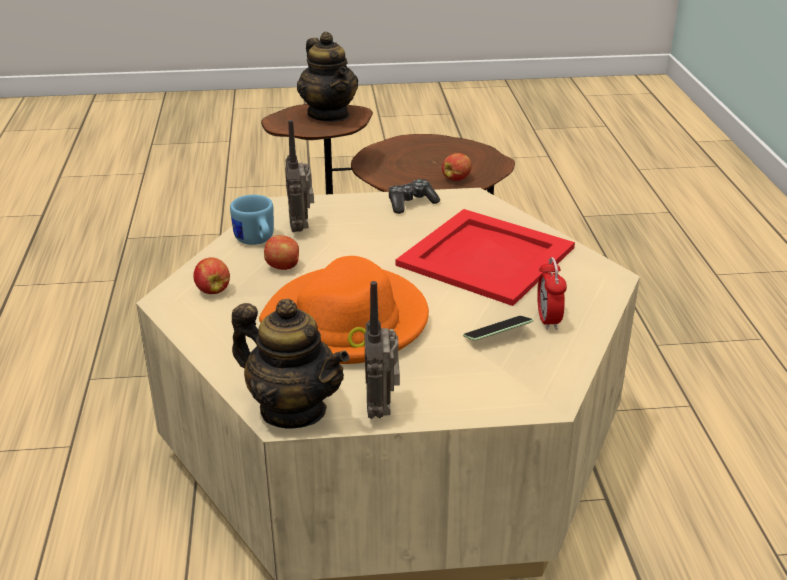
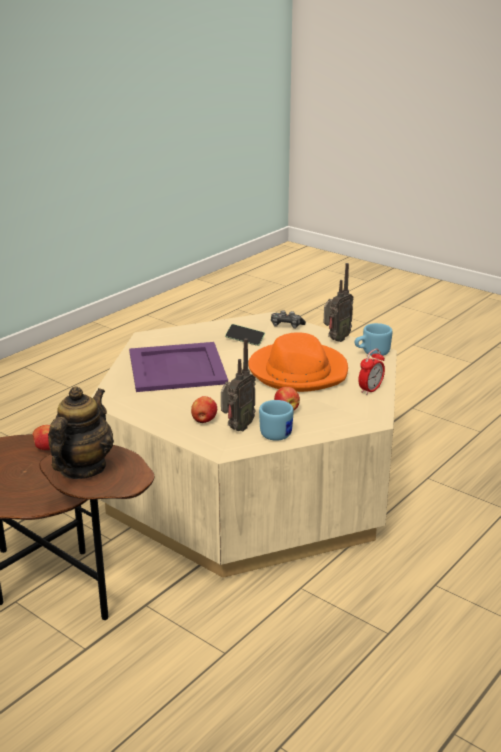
camera: 135 degrees left, 5 degrees down
(213, 290) = (342, 415): apple -> apple (204, 421)
(293, 409) = (371, 353): teapot -> blue mug
(411, 203) = (146, 412): game controller -> game controller (286, 326)
(488, 256) = (176, 367): red tray -> purple tray
(548, 320) = (212, 335): alarm clock -> alarm clock (370, 390)

